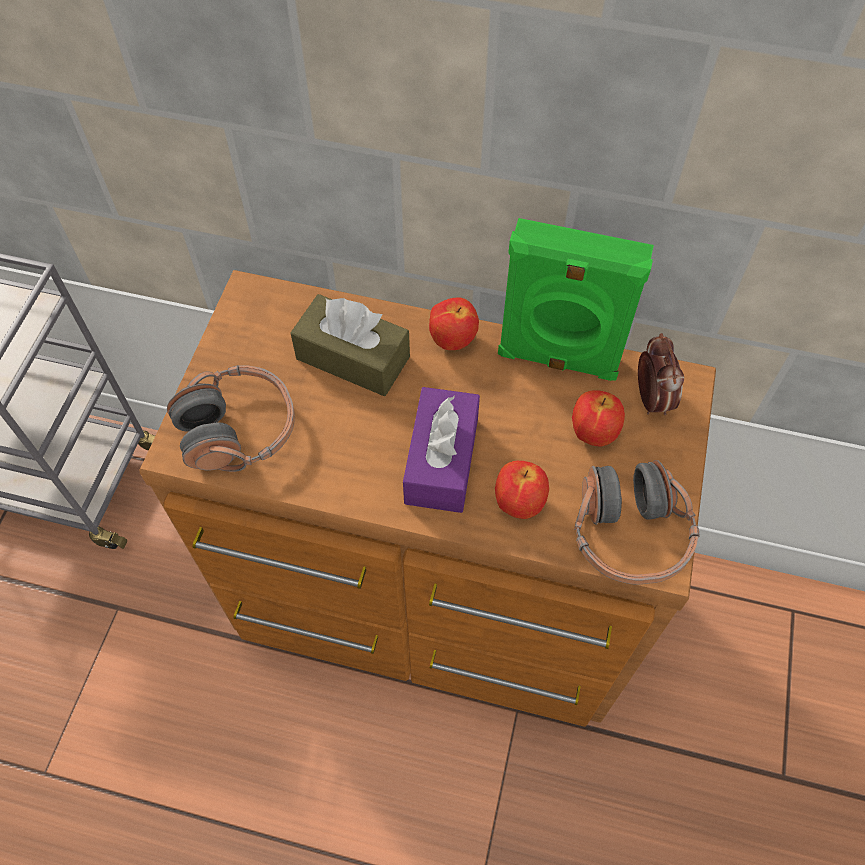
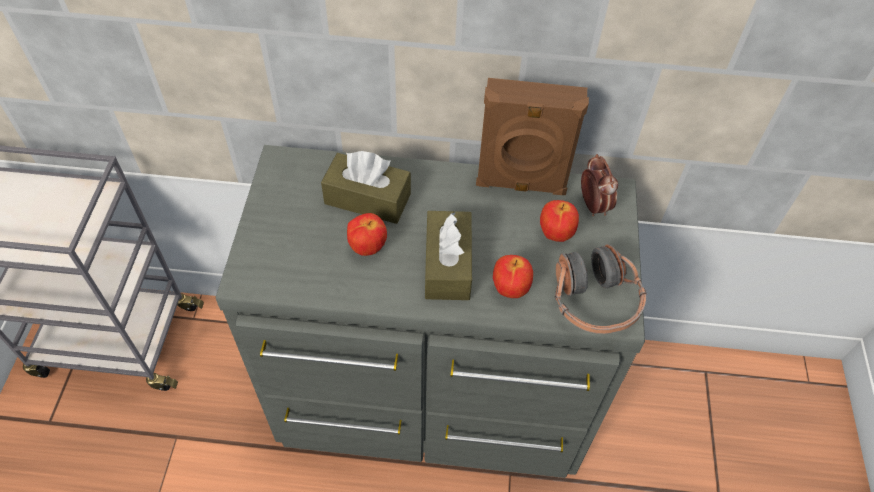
camera: 10 degrees left, 5 degrees down
(238, 430) = (288, 260): headphones -> none
(435, 600) = (433, 398): brown dresser -> grey dresser
(441, 460) = (447, 265): purple tissue box -> brown tissue box
(453, 340) = (441, 179): apple -> apple (368, 247)
(558, 360) = (521, 185): green speaker -> brown speaker

